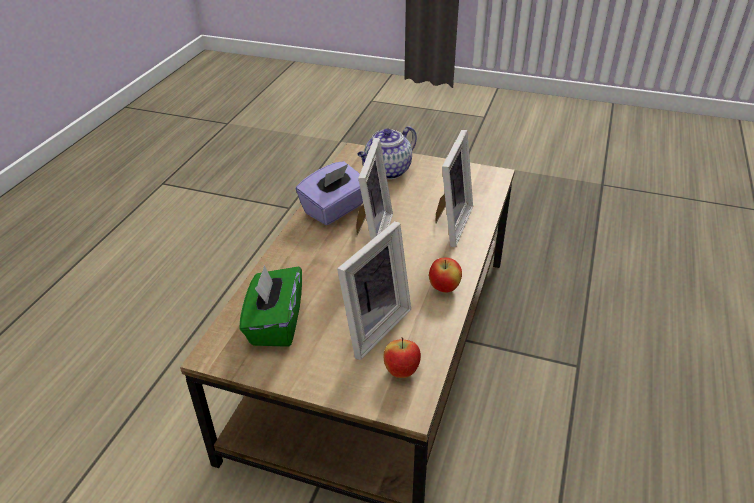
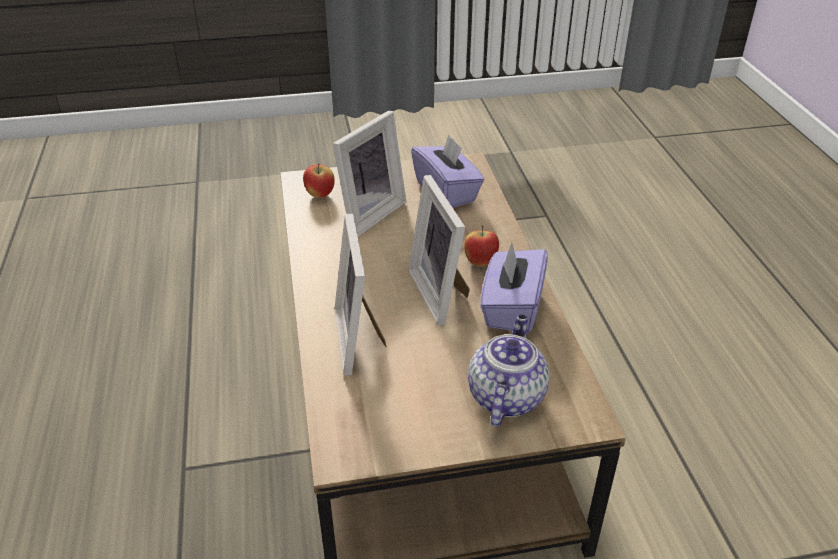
camera: 150 degrees right, 0 degrees up
(275, 324) = (447, 192): green tissue box -> purple tissue box
(371, 326) = (367, 214): picture frame -> picture frame turned 150 degrees counterclockwise
(444, 288) = (322, 264): apple -> apple (480, 262)

